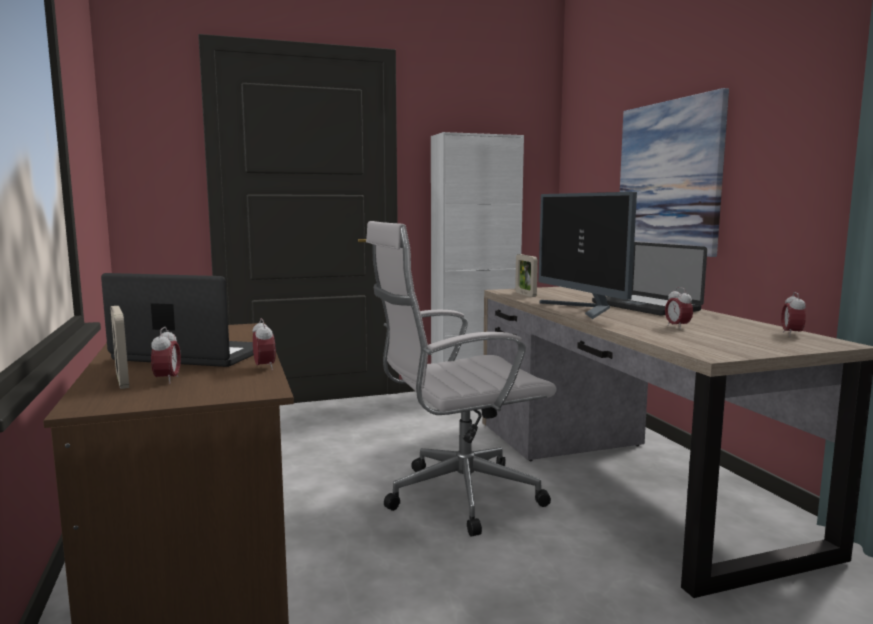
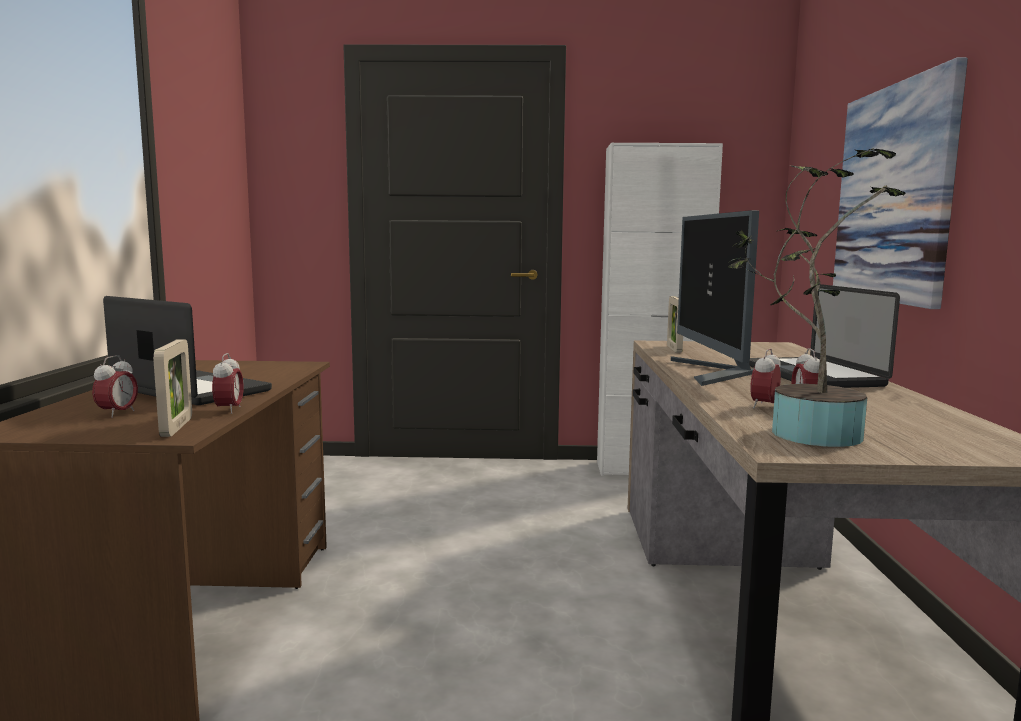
camera: 20 degrees right, 0 degrees up
(122, 381) = (80, 410): picture frame -> picture frame (176, 427)
(456, 497) = (524, 595): white office chair -> none
(706, 343) = (804, 433): none -> potted plant
(791, 334) = (977, 433): alarm clock -> alarm clock (764, 406)

